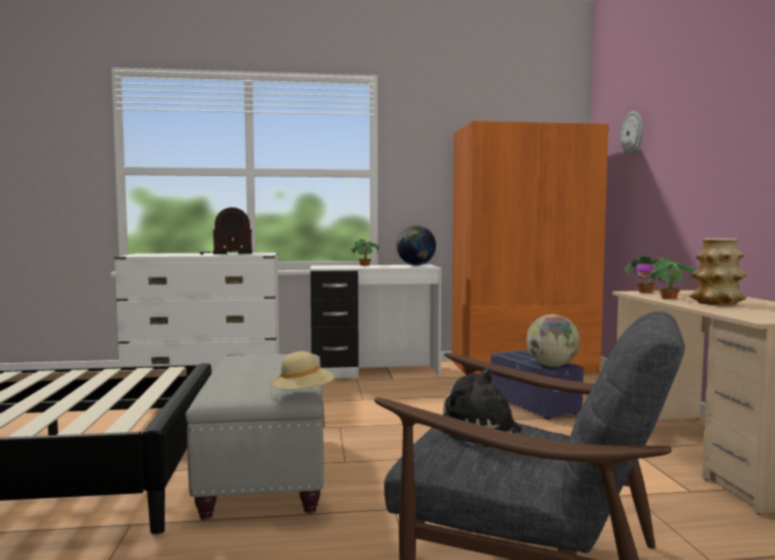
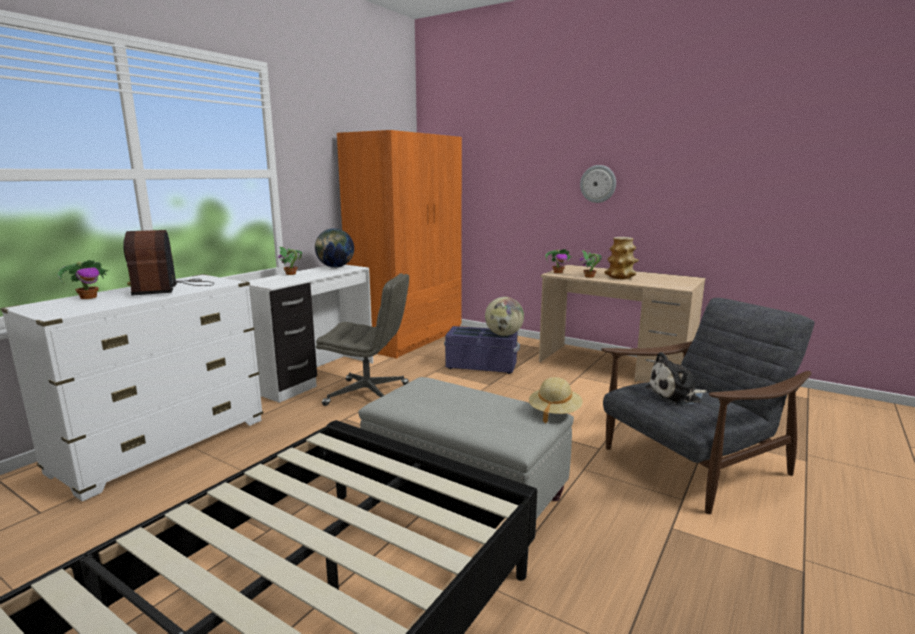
camera: 50 degrees left, 10 degrees up
(177, 253) = (89, 297): none -> potted plant
(225, 254) = (170, 288): radio -> radio turned 135 degrees clockwise
(378, 393) = (369, 394): none -> grey office chair
(632, 133) = (477, 146): wall clock -> wall clock (598, 184)

